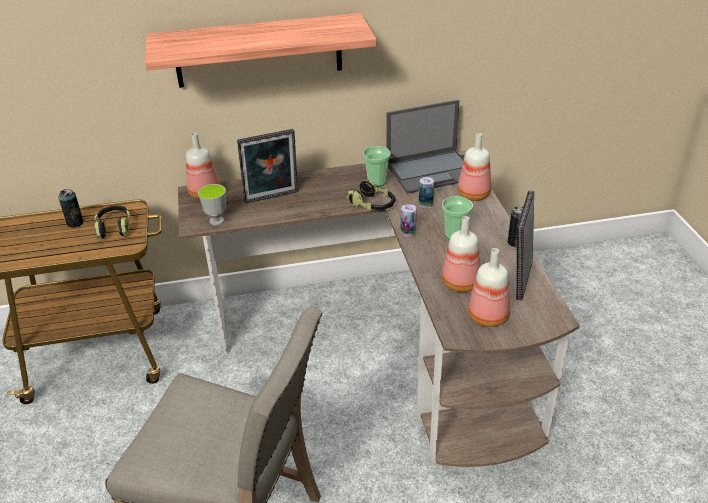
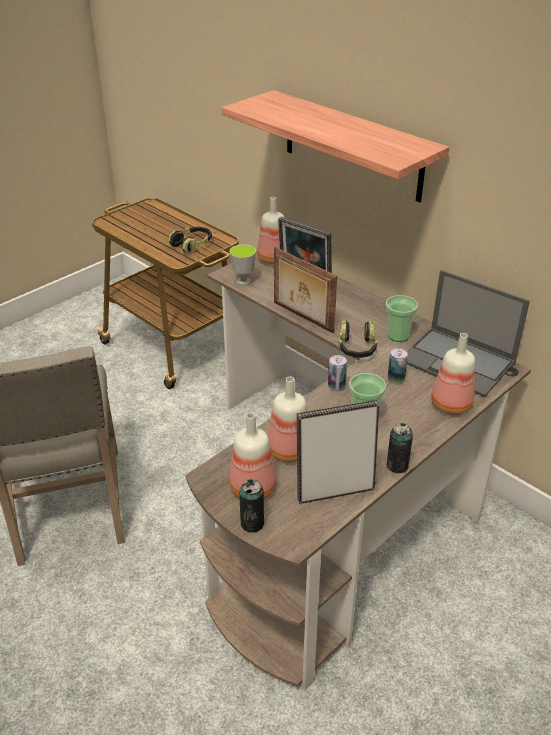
camera: 55 degrees right, 0 degrees up
(75, 223) = (182, 228): can -> can (252, 523)
(304, 213) = (302, 317): none -> picture frame

